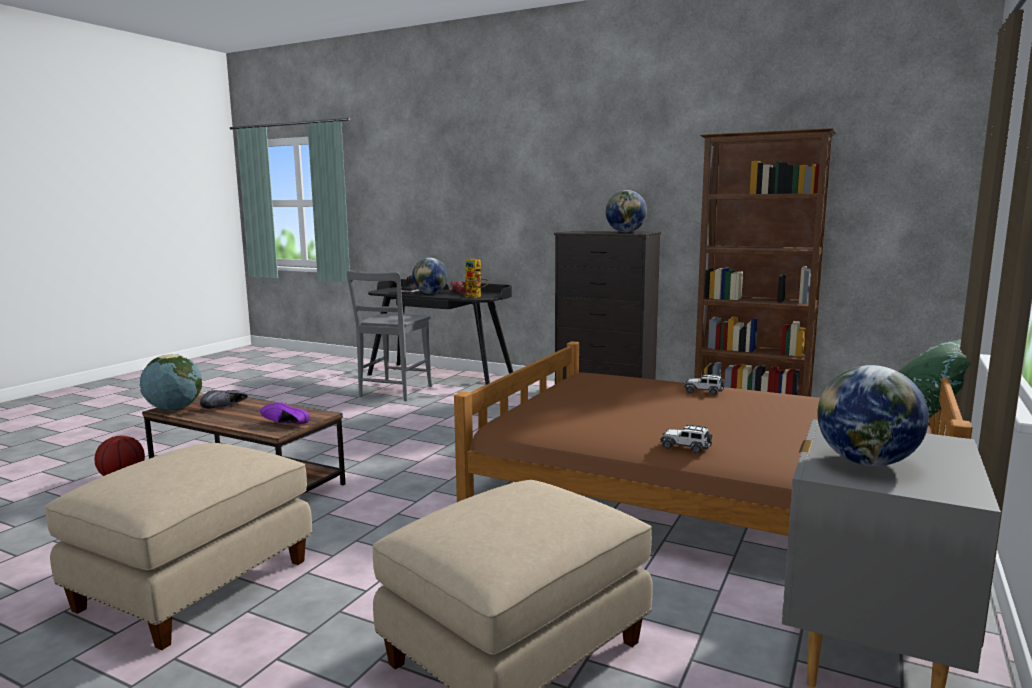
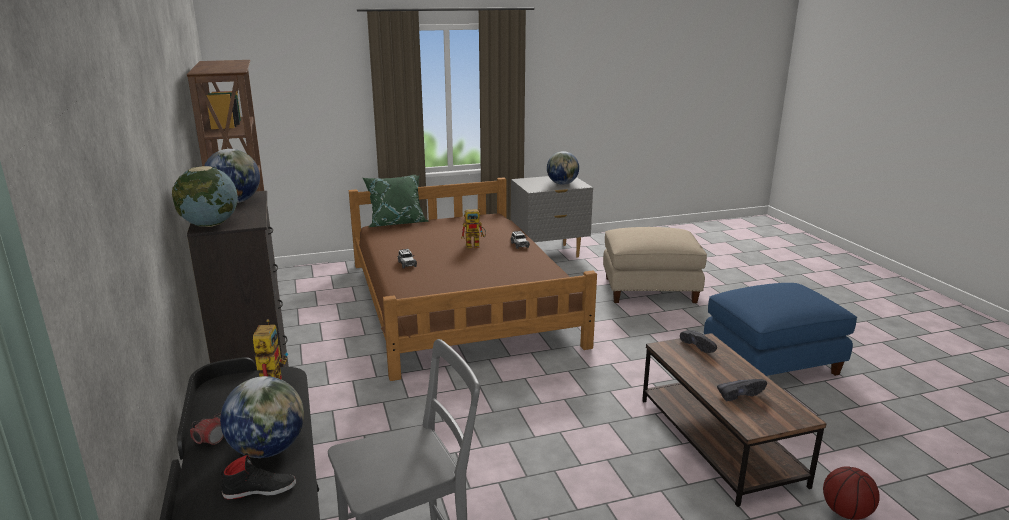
camera: 135 degrees left, 10 degrees up
(174, 409) = (792, 413): globe -> globe (210, 225)
(195, 585) = (771, 363): beige ottoman -> blue ottoman
(283, 424) = (700, 346): purple shoe -> black shoe
(724, 428) = (475, 245): none -> toy robot

